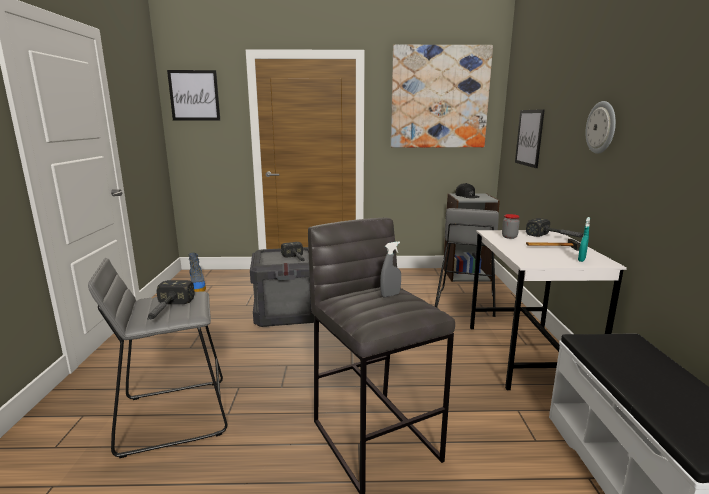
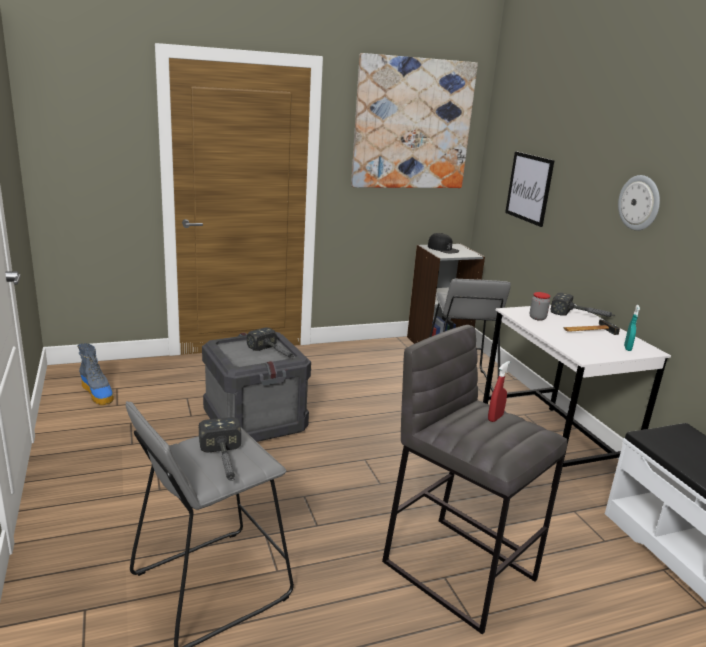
camera: 20 degrees left, 5 degrees up
(194, 95) = (72, 107): picture -> none
(390, 295) = (495, 418): grey spray bottle -> red spray bottle

